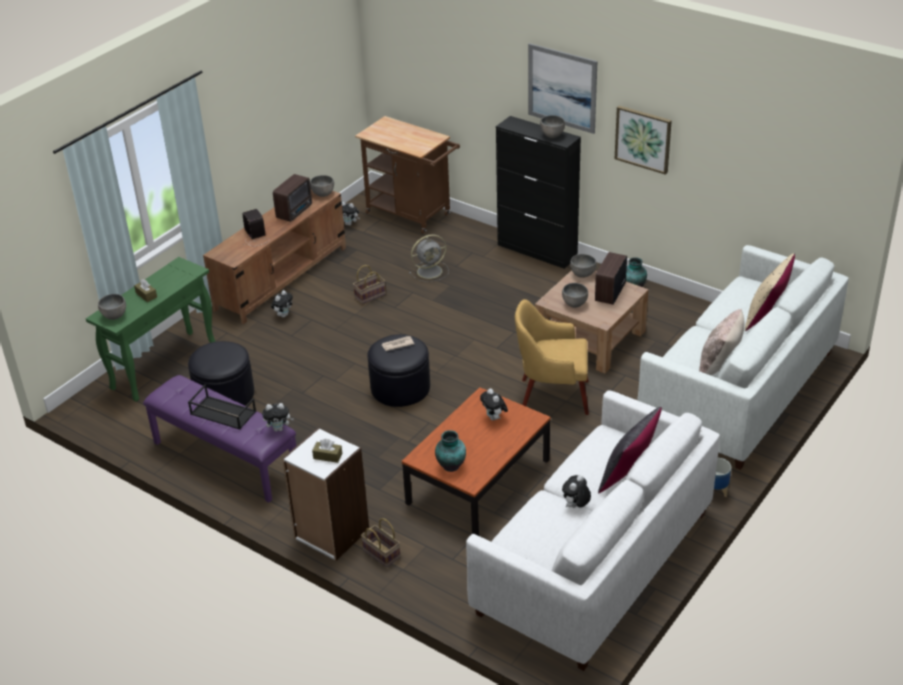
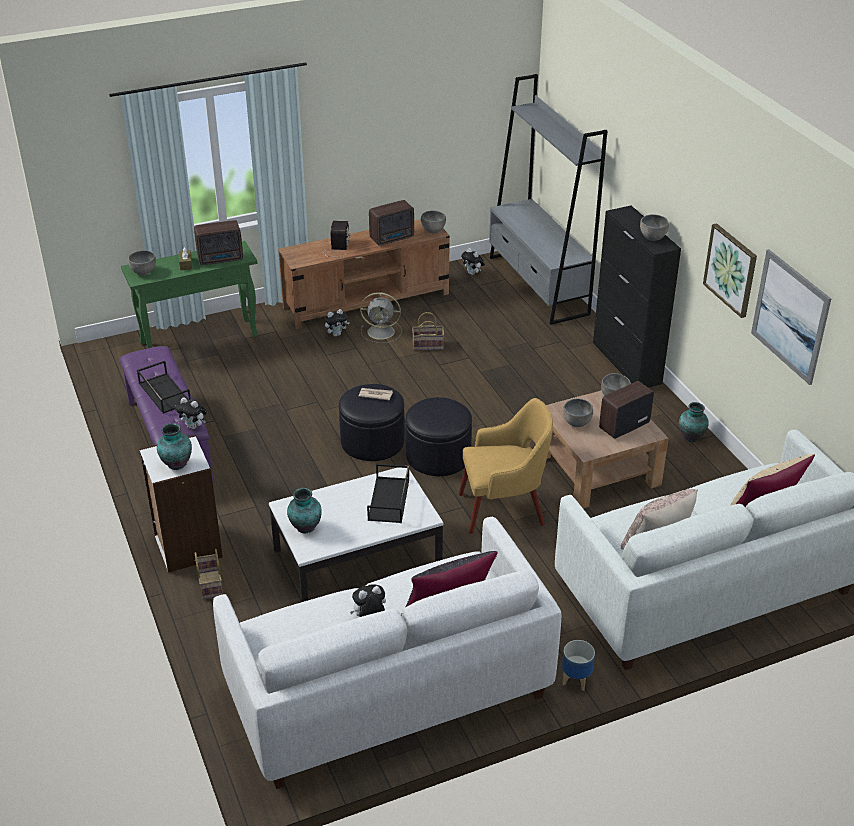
camera: 30 degrees right, 0 degrees up
(175, 279) = (221, 259): none -> radio
(224, 394) = (222, 384): black ottoman -> black ottoman (438, 456)
(327, 456) = (176, 464): brown tissue box -> vase
(412, 215) = (538, 285): brown cart -> grey bookcase
(430, 271) = (505, 344): grey fan -> grey fan (382, 332)
(478, 482) = (357, 560): brown coffee table -> white coffee table
(494, 418) = (389, 500): plush toy -> black tray
(551, 396) = (504, 509): yellow armchair -> yellow armchair turned 135 degrees clockwise
(562, 88) = (674, 187): picture -> picture (790, 316)

